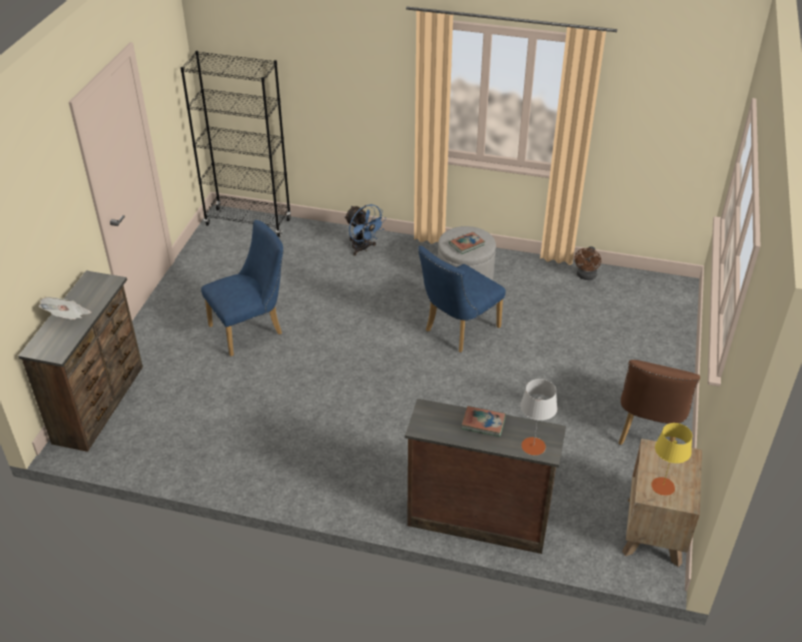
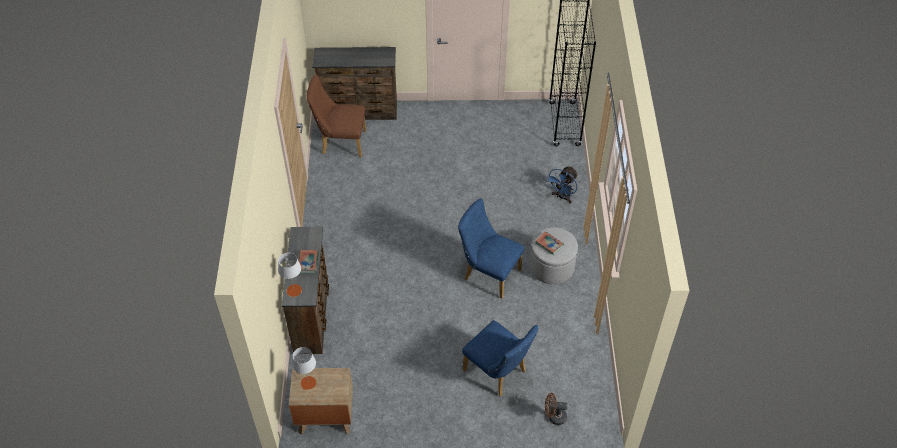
camera: 75 degrees right, 10 degrees up
(67, 317) = (351, 54): newspaper -> none
(251, 329) = (449, 160): blue chair -> blue chair (498, 373)
(586, 276) = (587, 347): brown fan -> brown fan (554, 417)
(647, 432) = (417, 406): brown chair -> brown chair (340, 142)
(663, 486) = (308, 383): yellow table lamp -> grey table lamp

